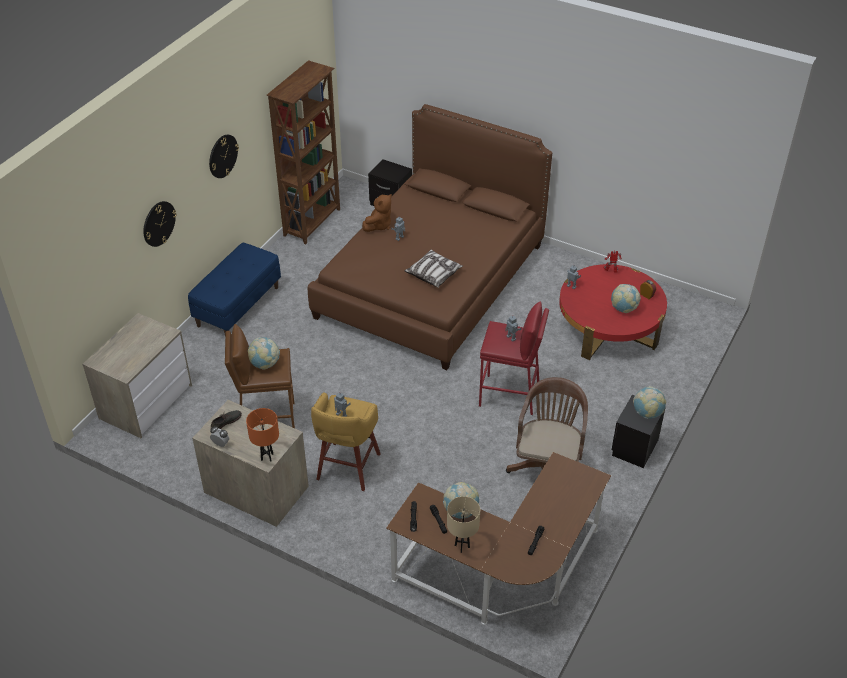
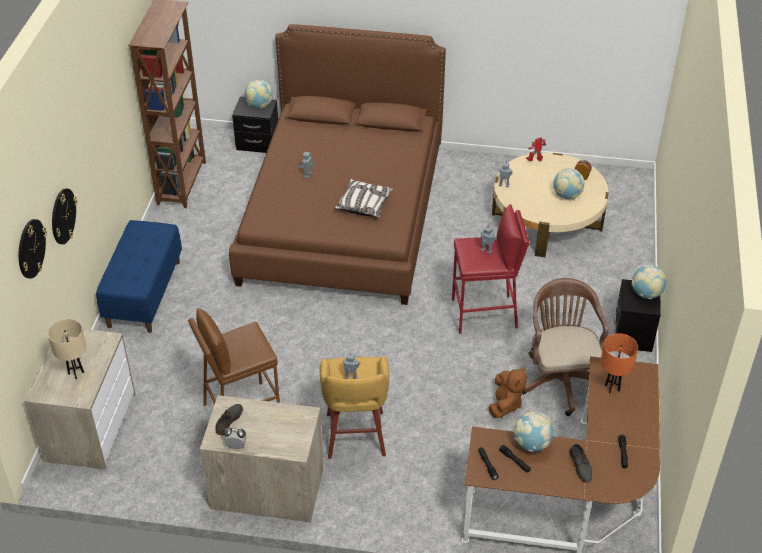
camera: 20 degrees left, 0 degrees up
(223, 156) = (102, 124): wall clock -> wall clock (31, 248)
(264, 364) = (239, 345): globe -> globe (259, 105)
(267, 457) = (296, 446): orange table lamp -> orange table lamp (612, 388)
(379, 225) = (278, 167): brown plush toy -> brown plush toy (505, 404)
(462, 546) = (552, 480): beige table lamp -> beige table lamp (76, 373)
(493, 542) = (581, 465): none -> grey shoe
(608, 327) = (547, 220): red coffee table -> beige coffee table

